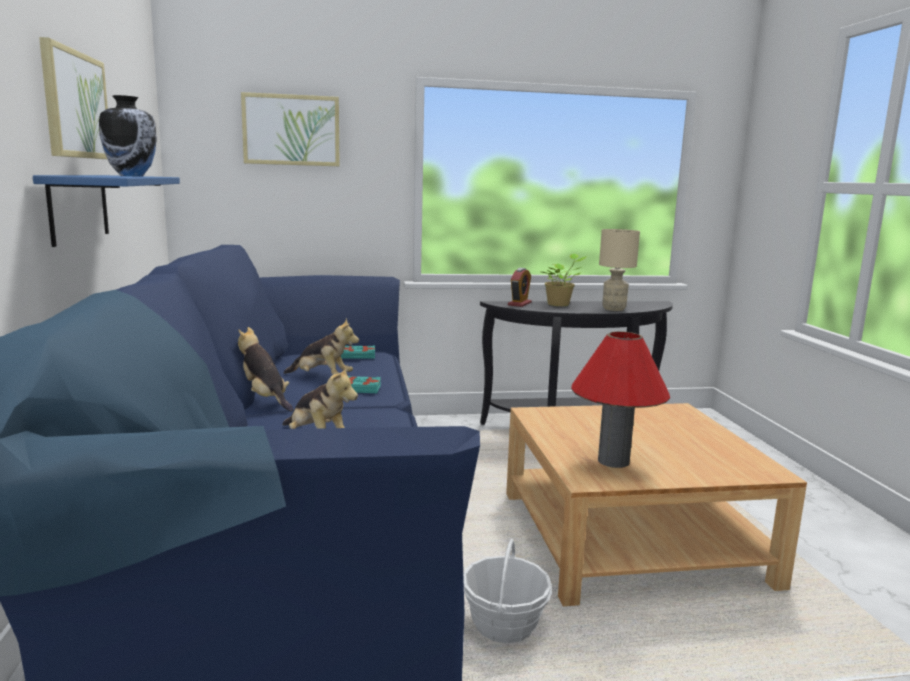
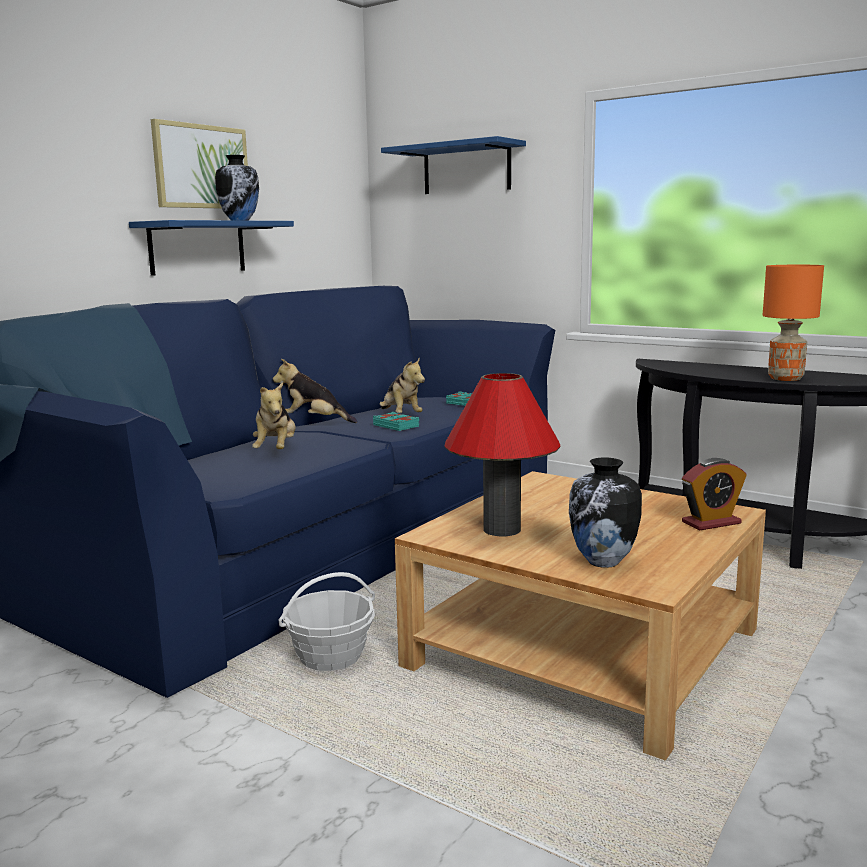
camera: 45 degrees right, 0 degrees up
(265, 399) = (314, 421): plush toy -> plush toy turned 75 degrees counterclockwise
(291, 130) = (466, 169): picture -> blue shelf
(519, 304) = (674, 364): alarm clock -> alarm clock (711, 523)
(560, 304) = (726, 368): potted plant -> none
(614, 309) = (786, 379): beige table lamp -> orange table lamp
(716, 465) = (603, 562): none -> vase

